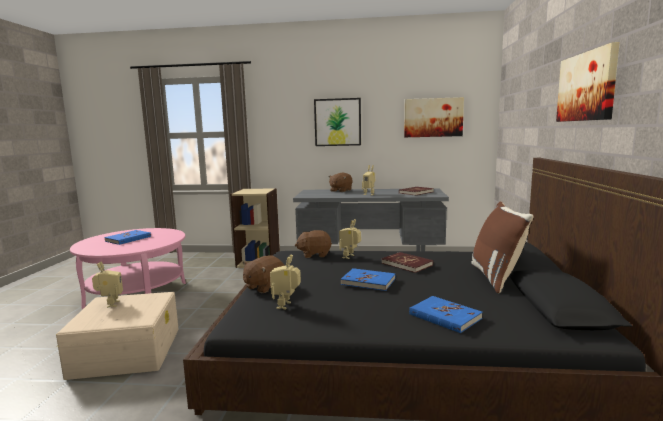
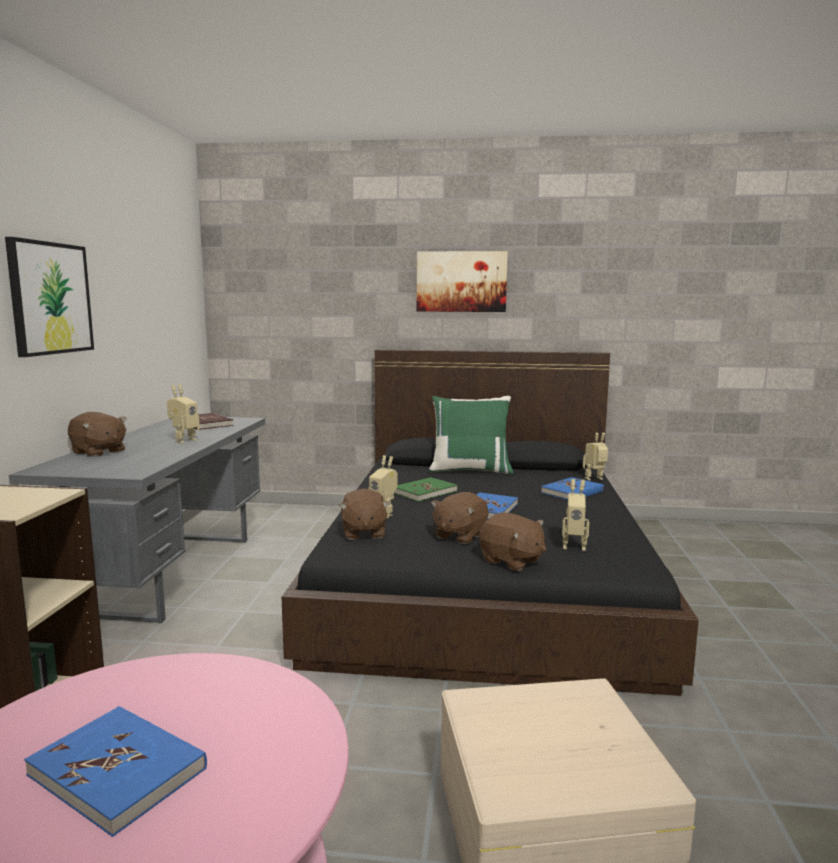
camera: 90 degrees left, 0 degrees up
(110, 304) = (531, 764): toy robot -> toy robot (595, 479)
(311, 274) = (459, 536): none -> brown plush toy
(407, 264) = (424, 492): red book -> green book
(433, 117) = (159, 296): picture -> none
(497, 278) = (470, 470): brown pillow -> green pillow

